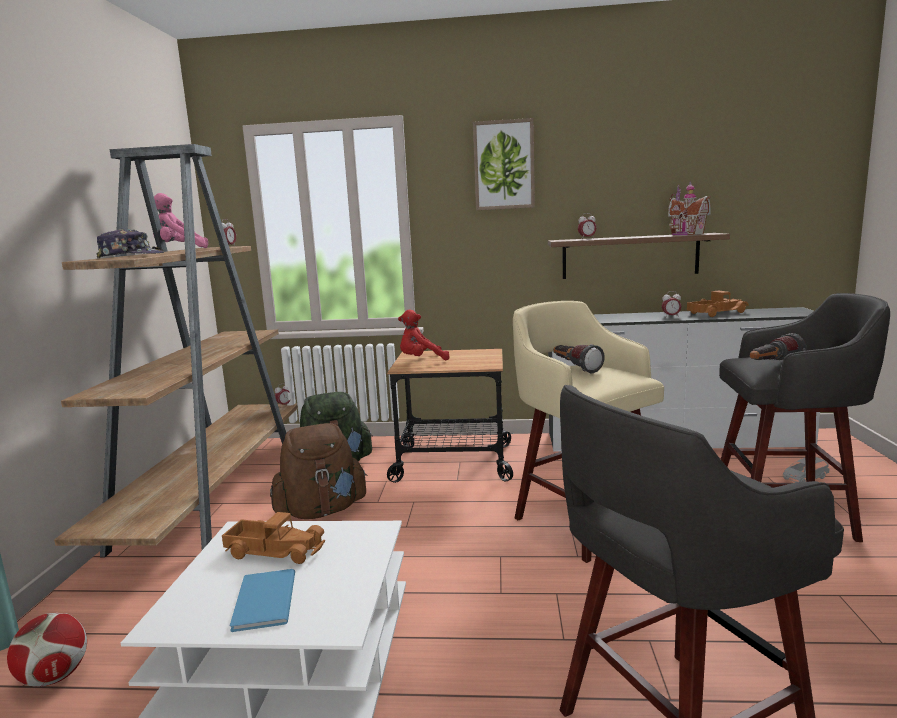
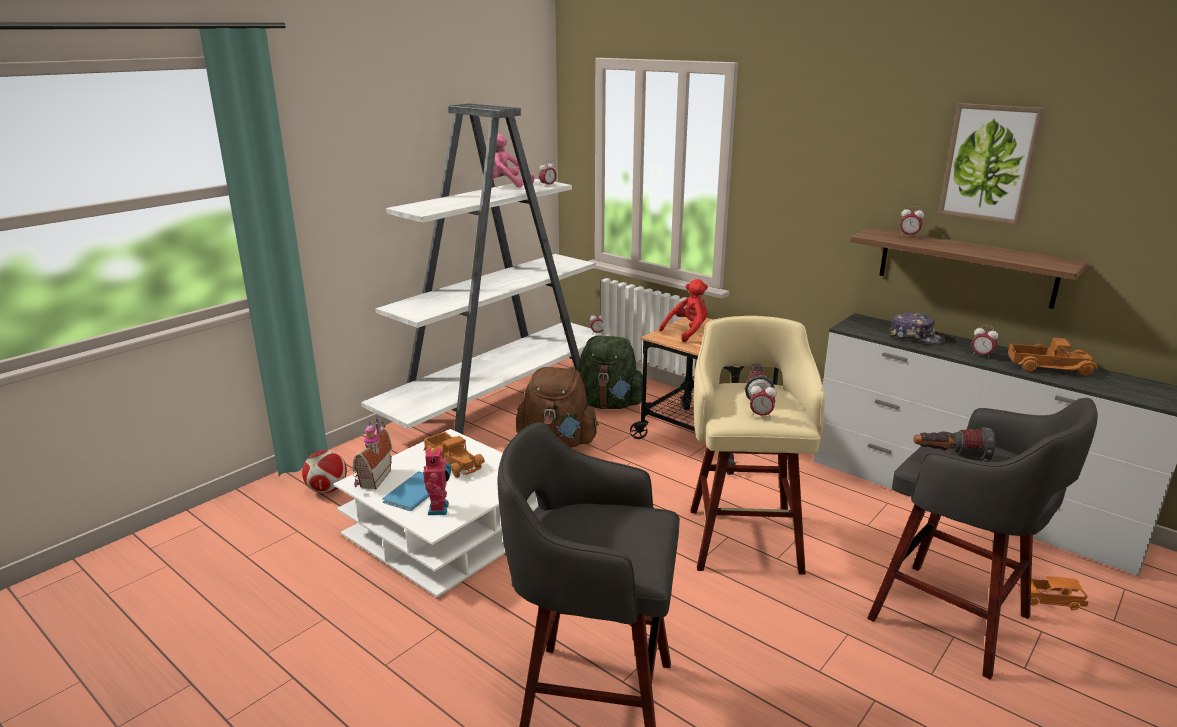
camera: 35 degrees right, 10 degrees up
(131, 256) = (438, 204): cap -> cap (916, 337)
(213, 497) = (500, 401): brown bookcase -> white bookcase
(323, 604) = (440, 509): none -> toy robot
(421, 361) = (687, 332): red plush toy -> red plush toy turned 120 degrees clockwise
(504, 165) = (833, 132): picture -> picture (989, 163)
(611, 379) = (761, 415): none -> alarm clock
(685, 234) = (1028, 258): toy house -> toy house (372, 479)
(804, 478) = (1050, 600): grey toy car -> orange toy car

